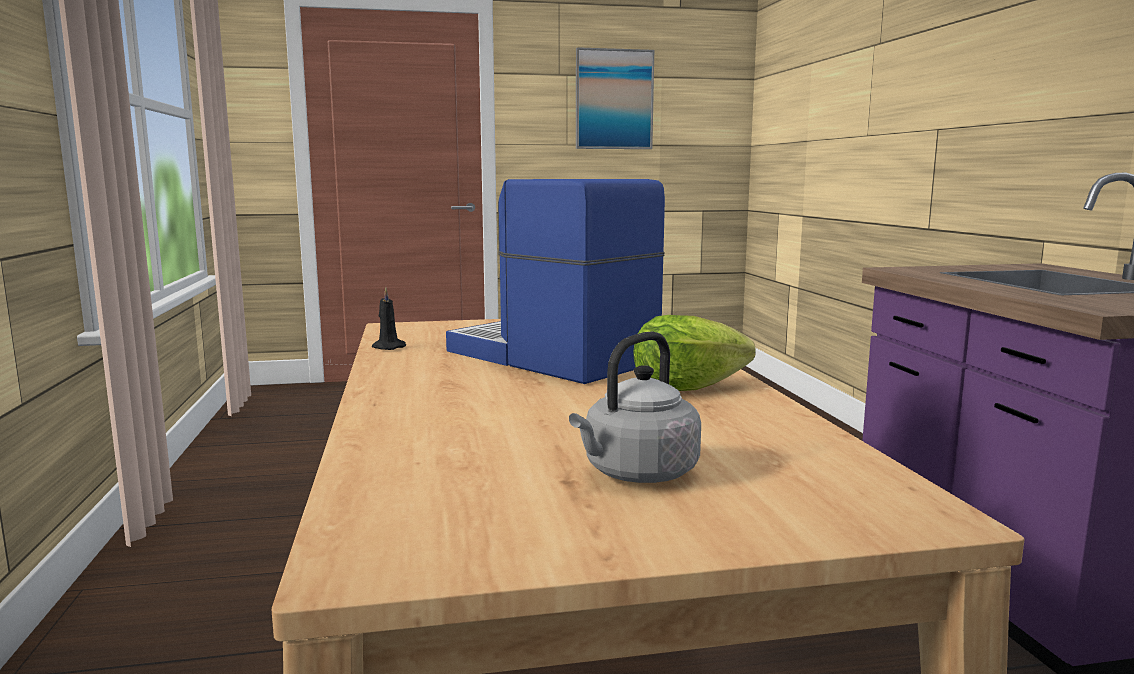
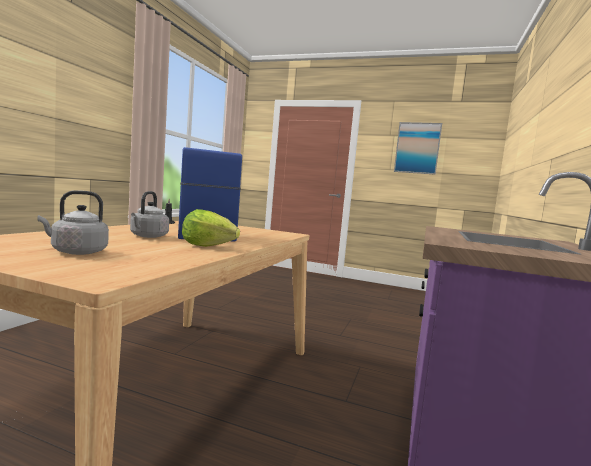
camera: 30 degrees right, 5 degrees down
(529, 394) = (148, 236): none -> grey kettle

